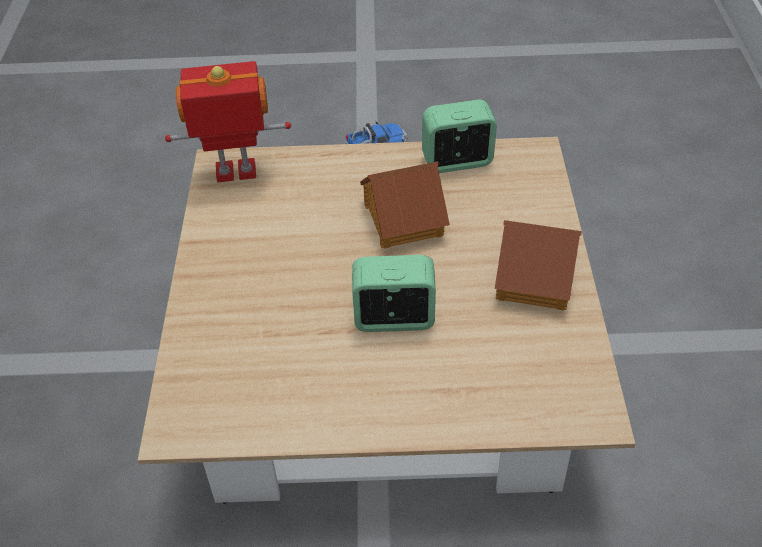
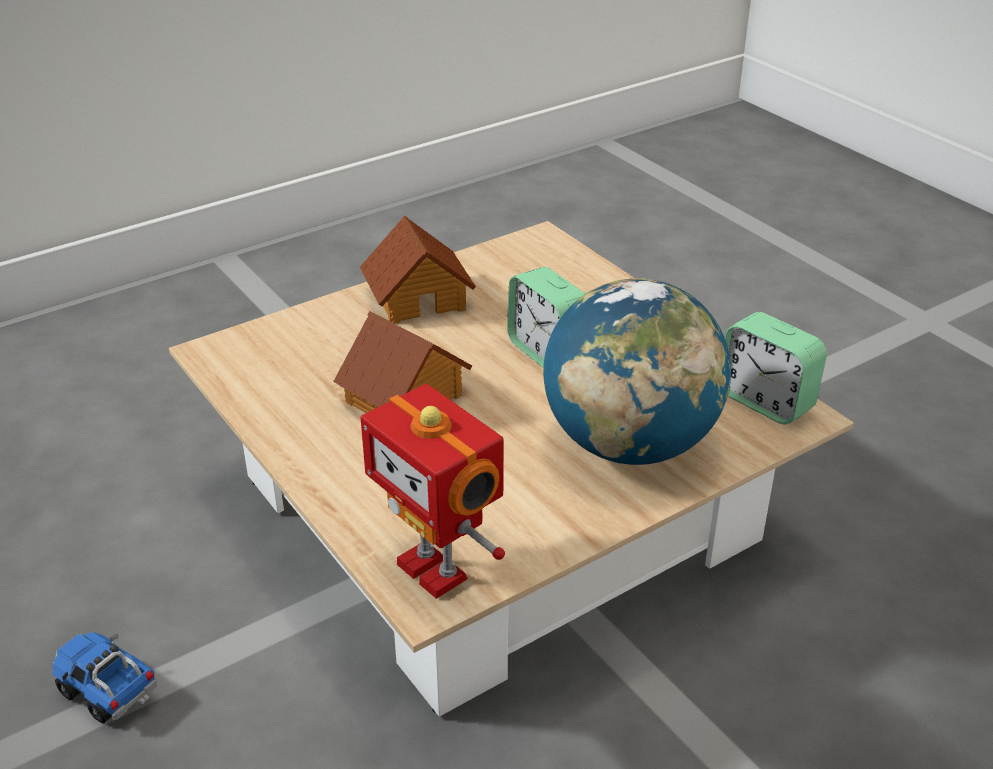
camera: 125 degrees left, 10 degrees down
(249, 306) = (630, 444): none -> globe
(457, 161) = (269, 397): alarm clock -> alarm clock (765, 401)

